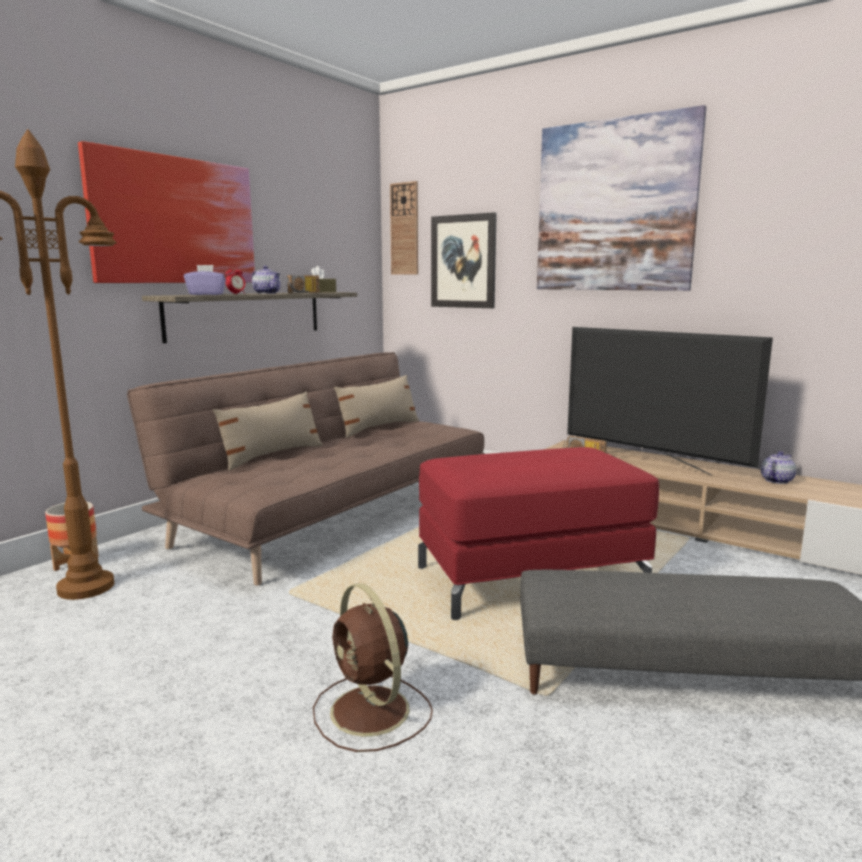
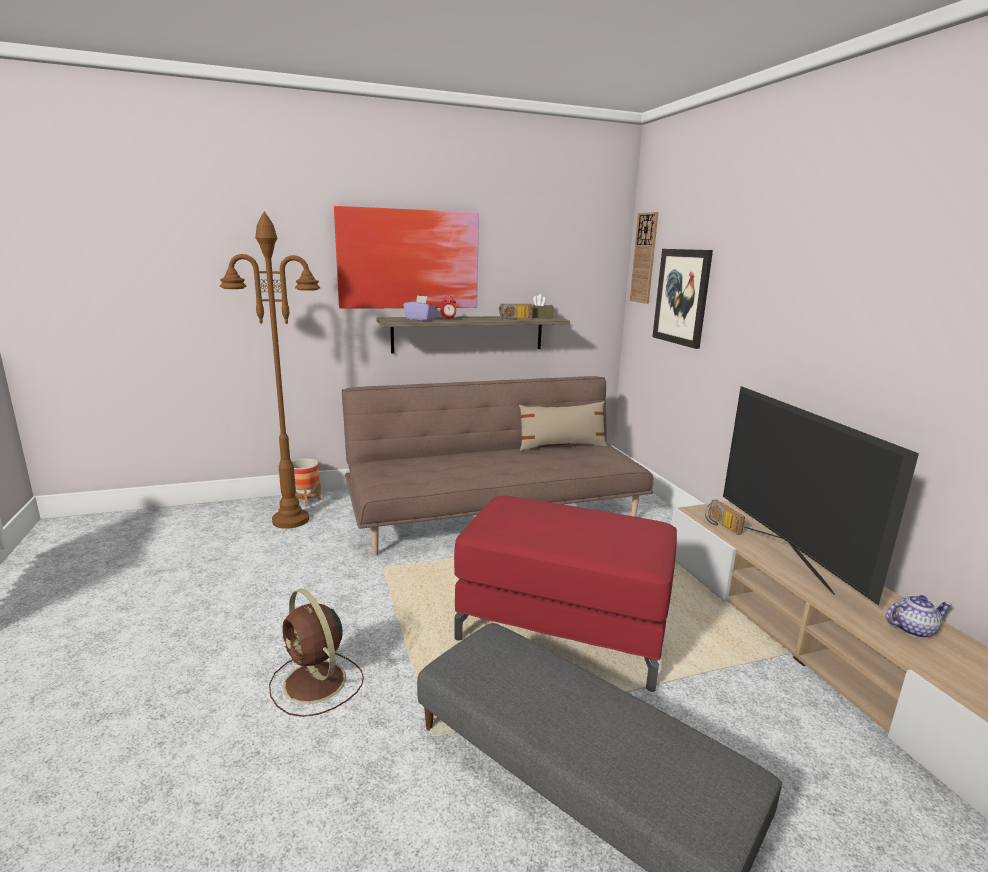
camera: 35 degrees right, 5 degrees up
(267, 293) = (478, 319): teapot -> none
(272, 455) = (443, 455): beige pillow -> none
(372, 712) = (316, 683): brown fan -> brown fan turned 45 degrees counterclockwise
(614, 206) = (816, 255): picture -> none

